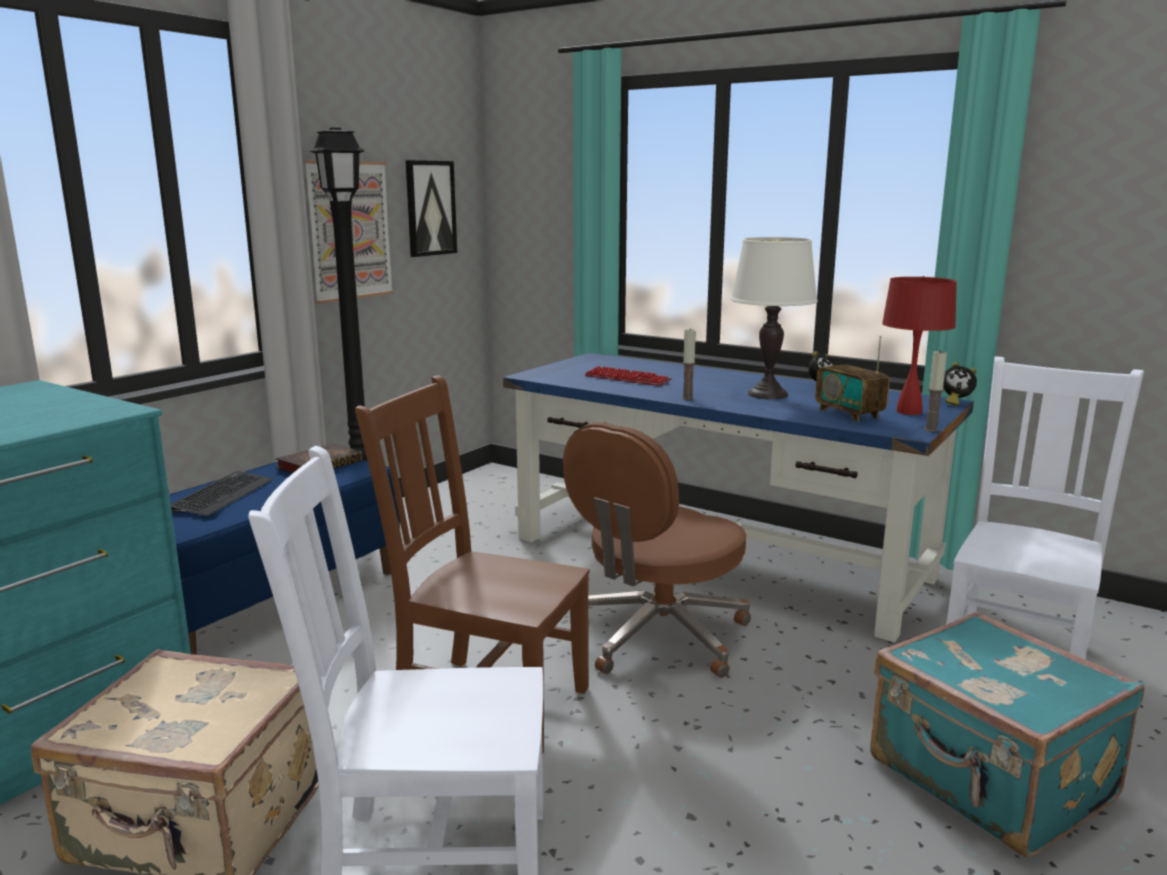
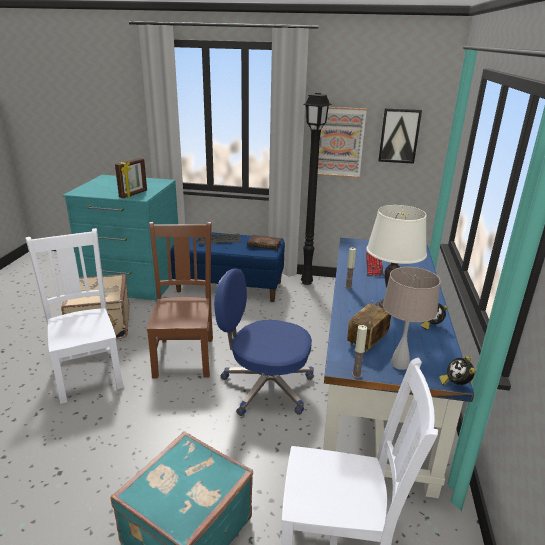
camera: 65 degrees right, 10 degrees up
(72, 414) = (133, 194): none -> picture frame
(658, 637) = (265, 387): brown office chair -> blue office chair
(909, 411) = (400, 364): red table lamp -> beige table lamp

